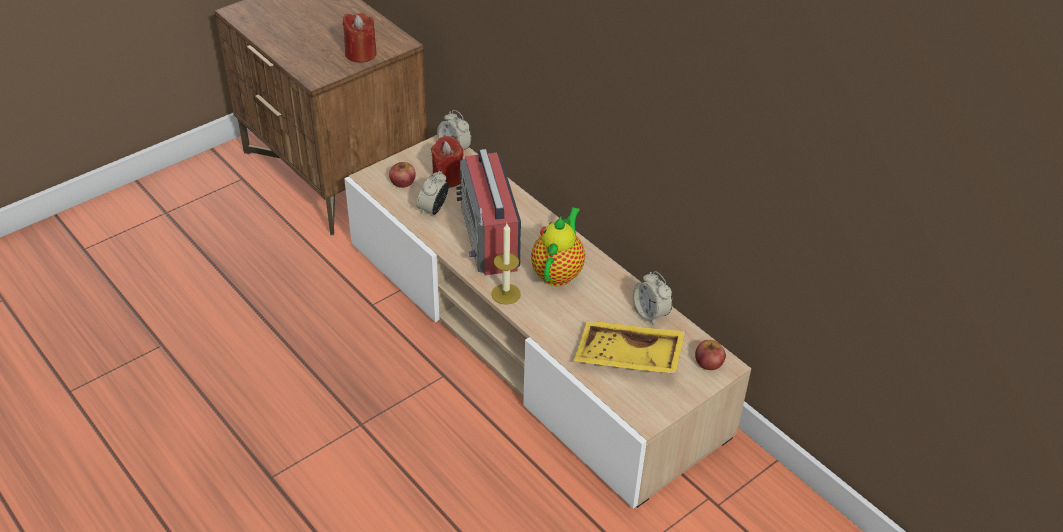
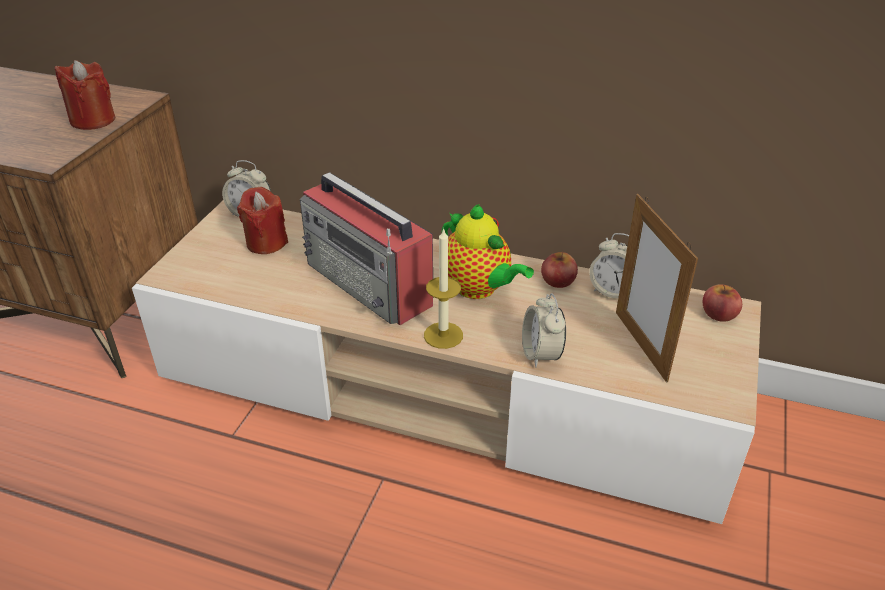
camera: 30 degrees left, 5 degrees down
(402, 182) = (213, 265): apple -> apple (558, 280)
(433, 209) = (276, 279): alarm clock -> alarm clock (541, 354)
(558, 272) = (478, 289): teapot -> teapot turned 150 degrees clockwise
(628, 358) = (640, 345): yellow tray -> picture frame

